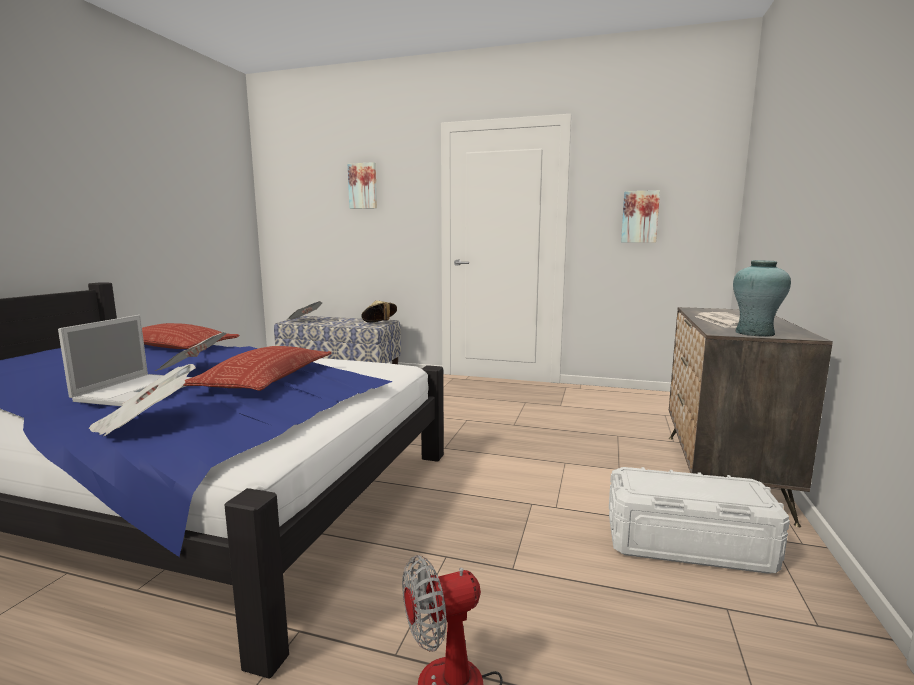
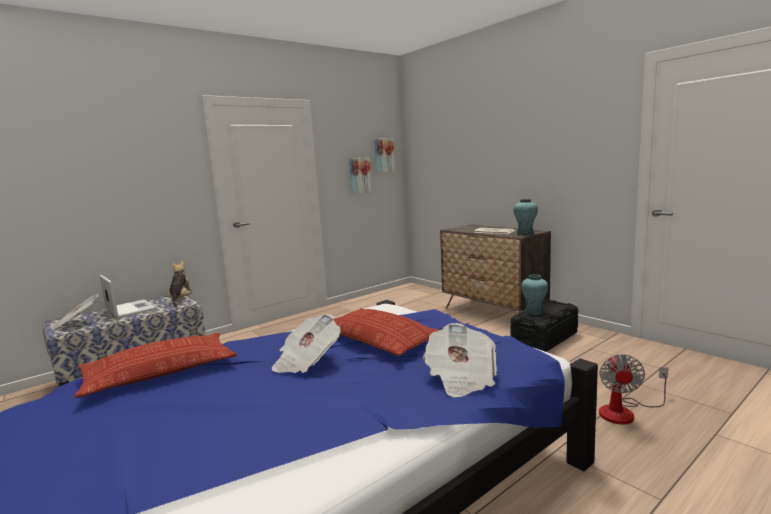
camera: 55 degrees left, 0 degrees up
(139, 390) = (363, 379): laptop -> laptop (130, 309)
(363, 186) = (115, 155): picture -> picture (383, 155)
(379, 324) = (181, 300): beige hat -> plush toy
(665, 479) = (534, 312): none -> turquoise vase
(687, 544) = (544, 339): white storage box -> black storage box

